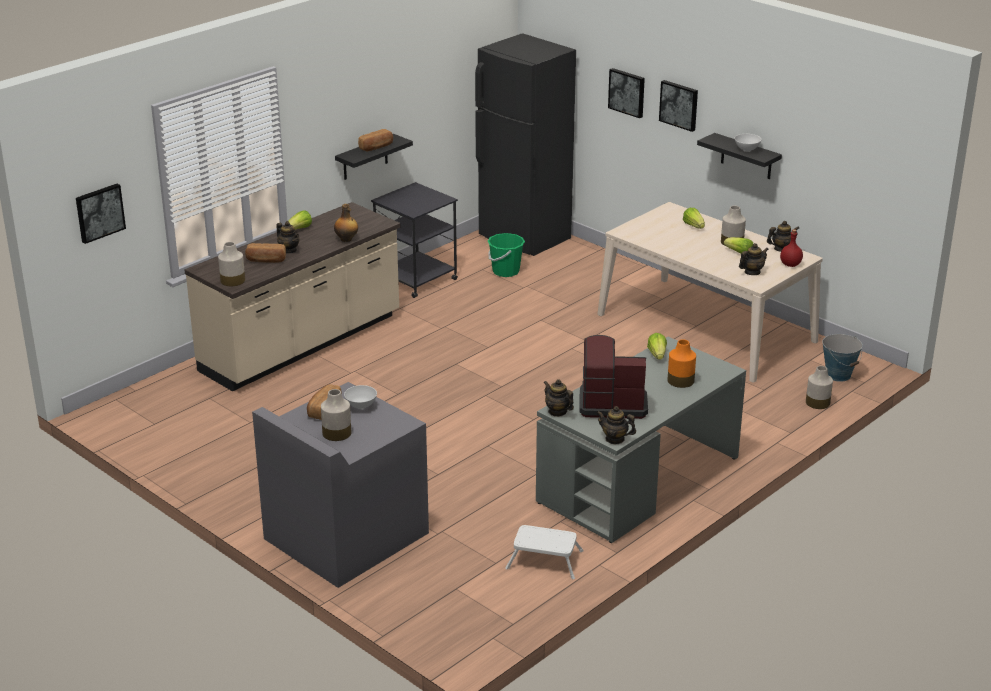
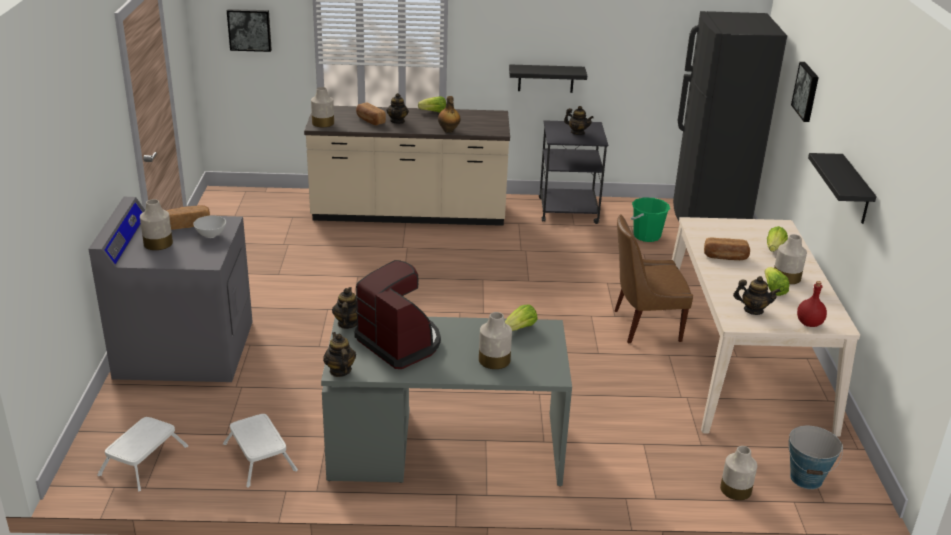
camera: 45 degrees right, 0 degrees up
(376, 147) = (550, 69): bread -> bread (725, 257)
(477, 612) = (143, 460): none -> white step ladder
(614, 336) = (644, 326): none -> brown chair
(679, 105) = (830, 114): picture -> none
(681, 380) = (494, 360): orange vase -> beige vase
(747, 150) = (844, 178): white bowl -> none
(781, 249) = (828, 306): teapot -> teapot (577, 133)

